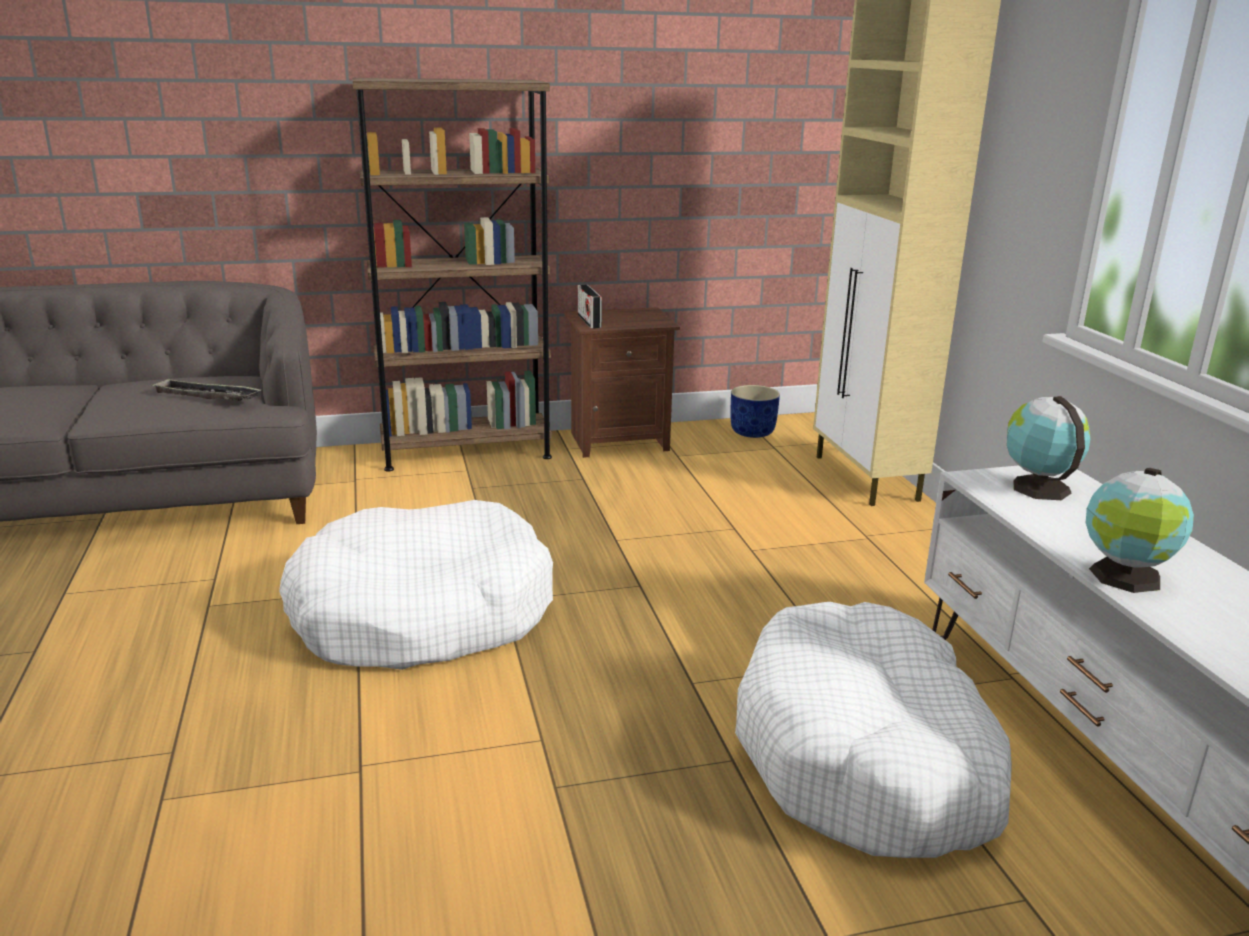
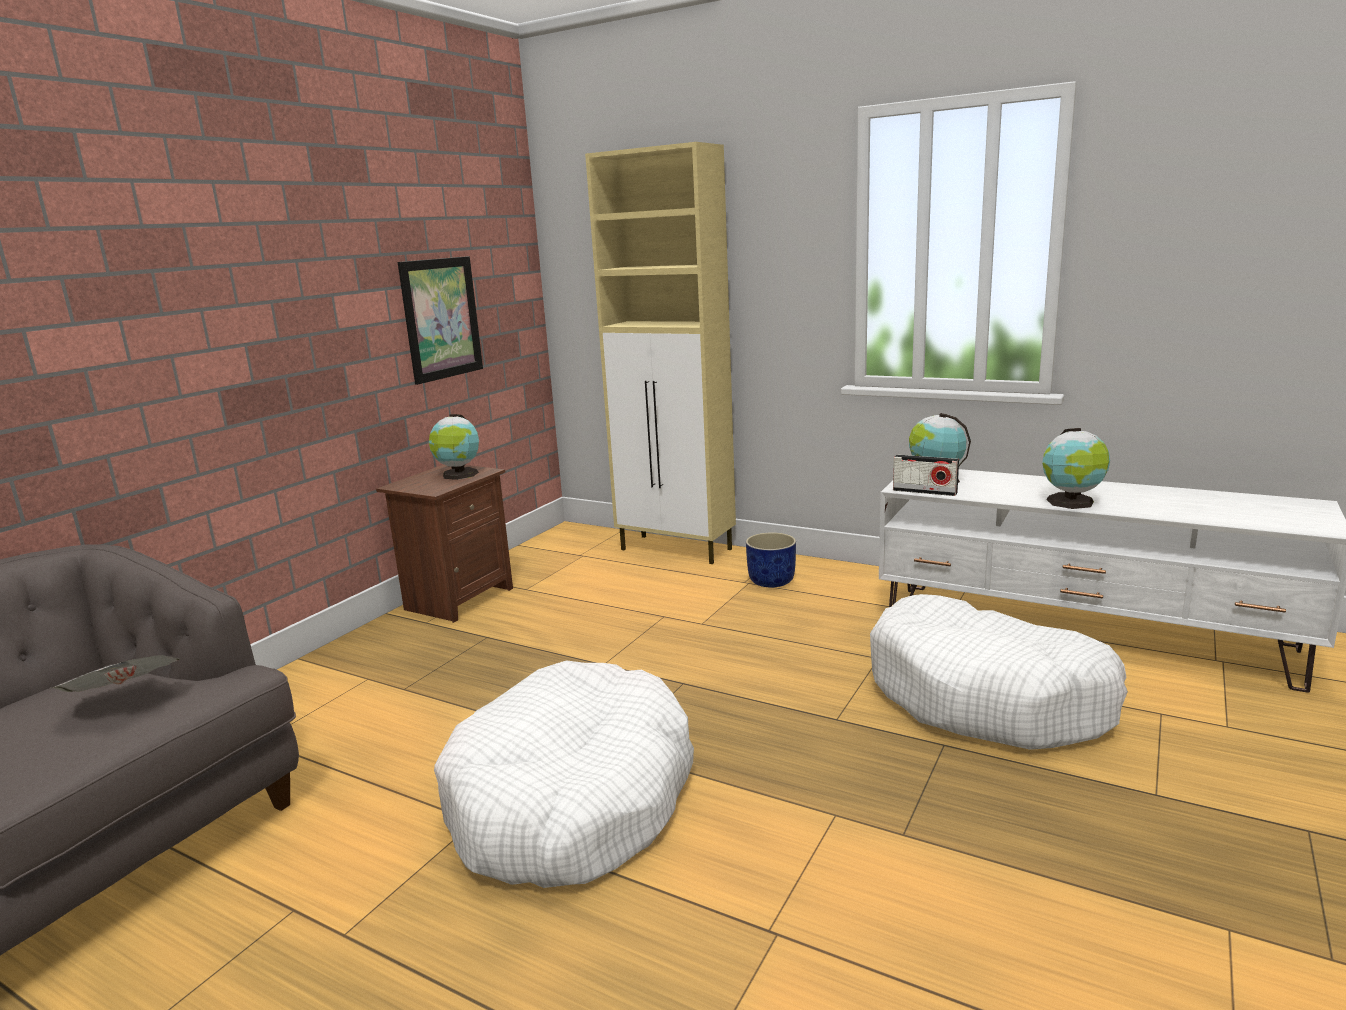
camera: 45 degrees left, 5 degrees down
(207, 396) = (126, 700): tray -> newspaper
(466, 451) = (333, 665): brown bookcase -> none
(589, 321) = (422, 488): radio -> radio (924, 491)
(637, 320) = (459, 475): none -> globe
(685, 158) = (441, 318): none -> picture
(752, 432) = (546, 552): blue planter -> blue planter (771, 581)

